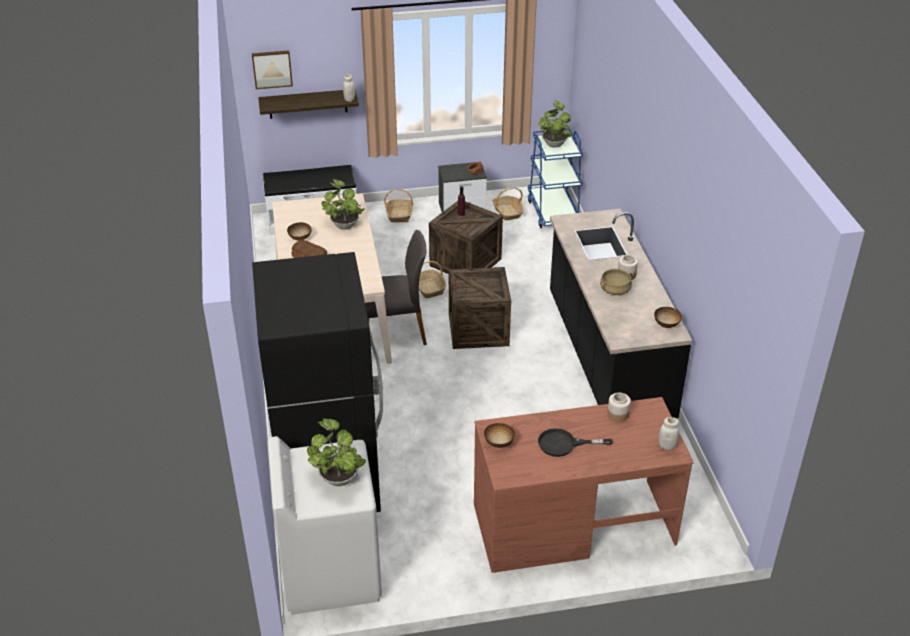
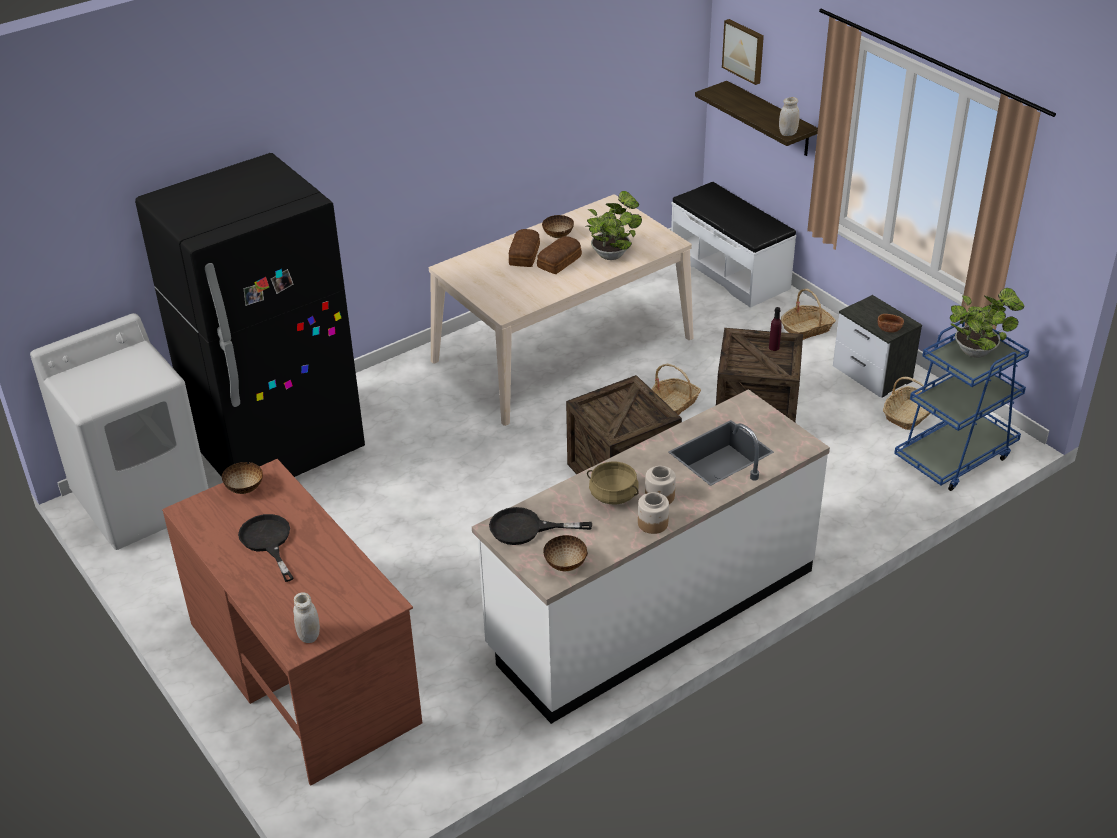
camera: 65 degrees right, 0 degrees up
(333, 246) = (560, 261): none -> bread
(337, 477) = (113, 383): potted plant -> none
(394, 331) = (565, 407): grey chair -> none
(606, 358) = (651, 610): black counter -> white counter
(618, 414) = (351, 574): jar -> jar (652, 523)
(626, 330) = (526, 529): none -> black frying pan

